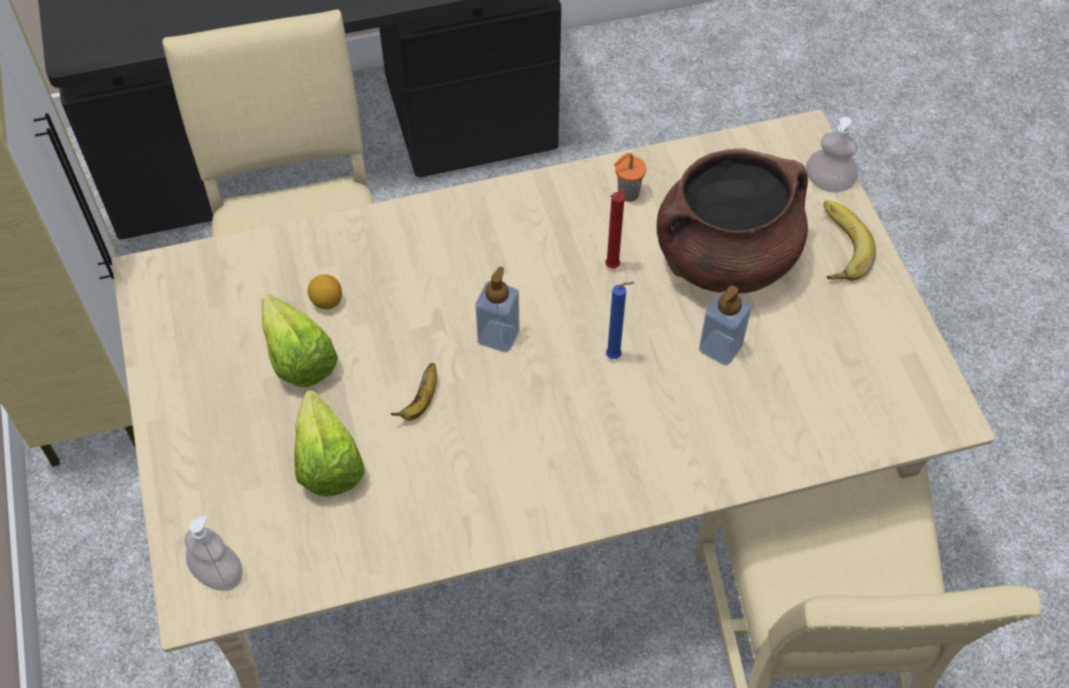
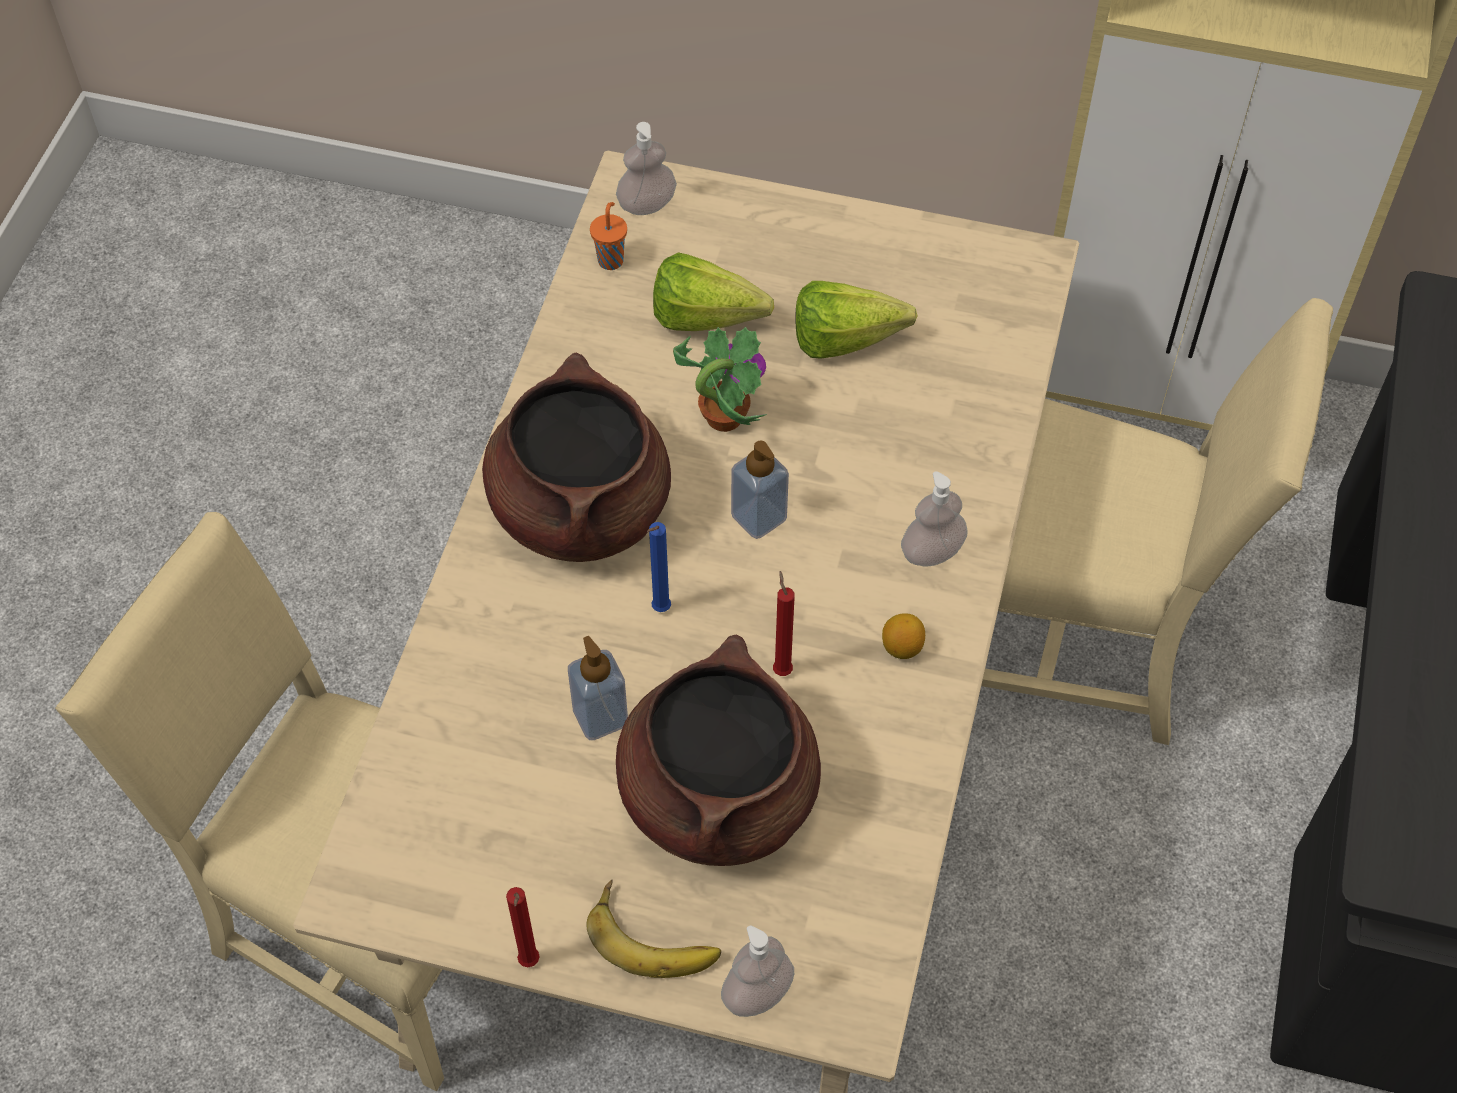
camera: 120 degrees right, 0 degrees up
(327, 302) = (903, 390): lemon -> lemon (902, 647)
(421, 402) = (723, 416): banana -> potted plant
(462, 228) = (932, 552): none -> soap dispenser
(566, 450) = (580, 509): none -> brown cooking pot
(627, 194) = (881, 745): orange cup -> orange cup (611, 259)
(907, 297) = (529, 964): none -> red candle

